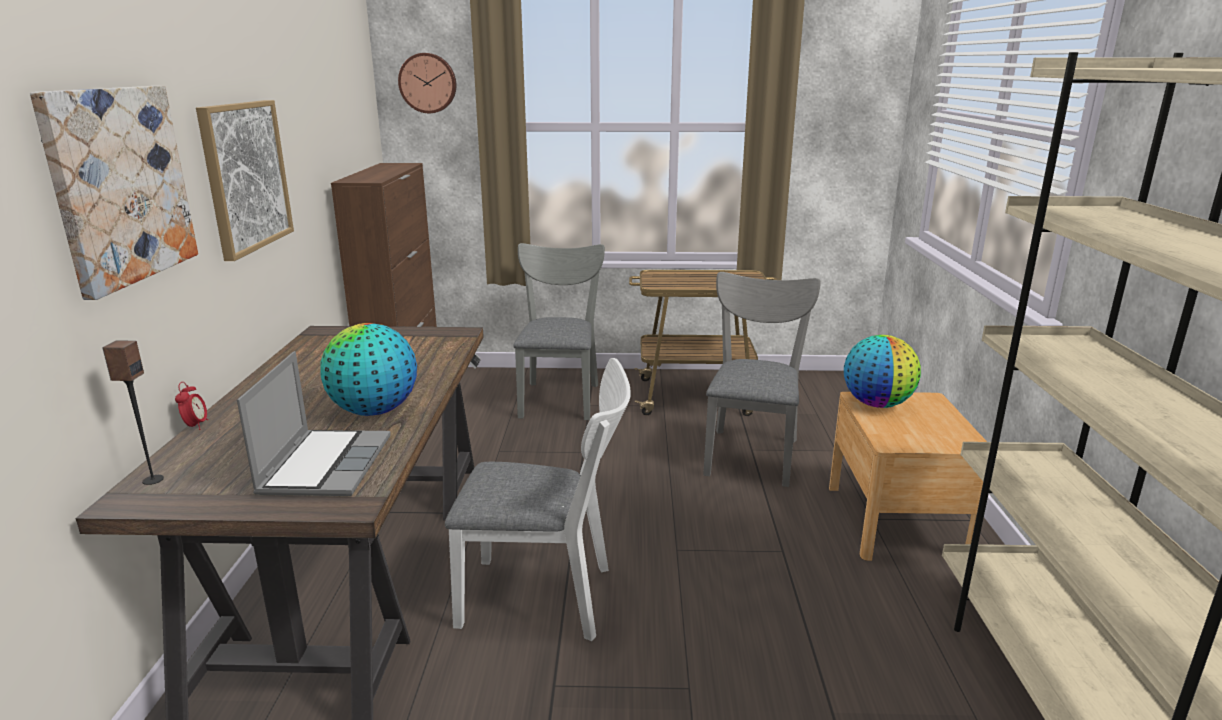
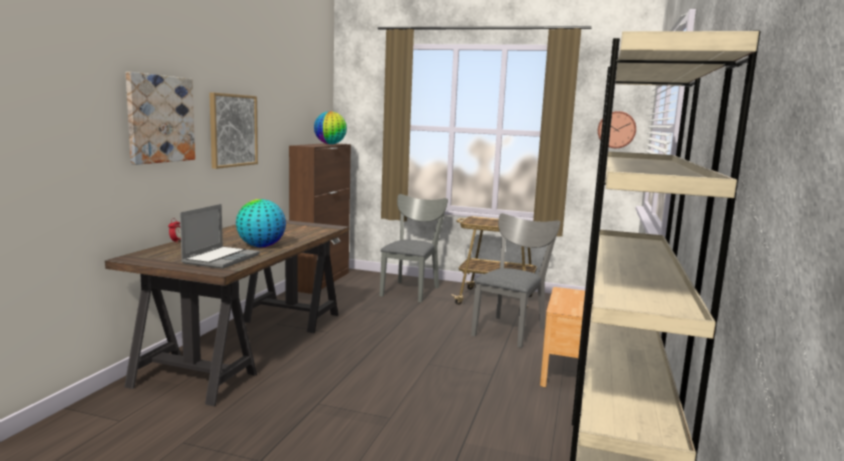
camera: 15 degrees right, 10 degrees down
(152, 480) = (144, 254): speaker -> none
(428, 83) = (361, 101): wall clock -> wall clock (616, 129)
(548, 597) = (340, 370): white chair -> none
(877, 404) = (571, 294): globe -> globe (330, 144)

